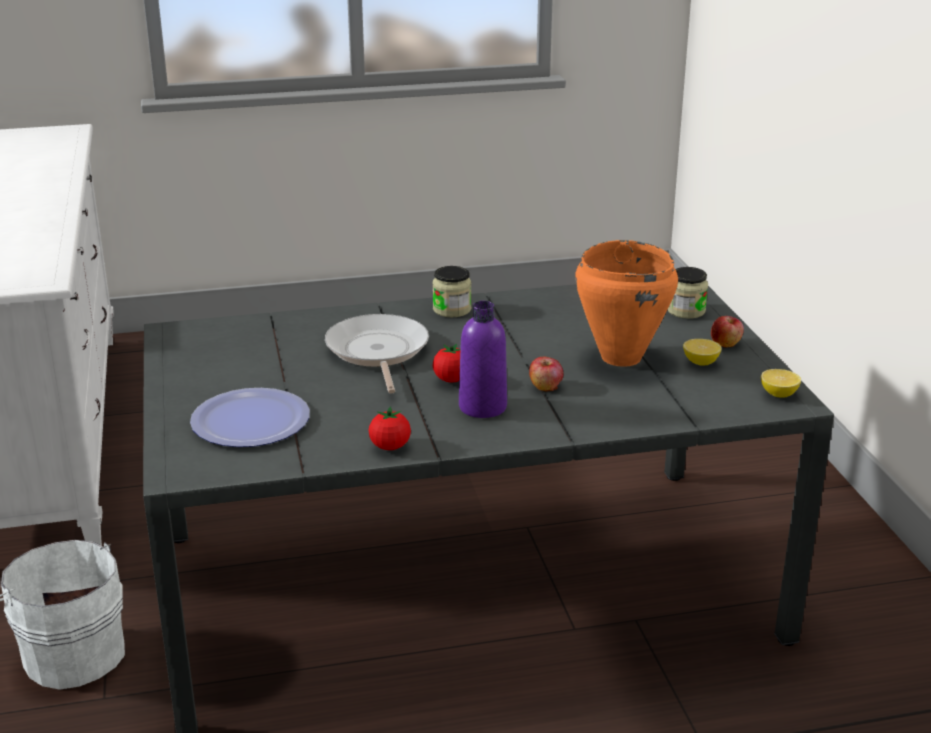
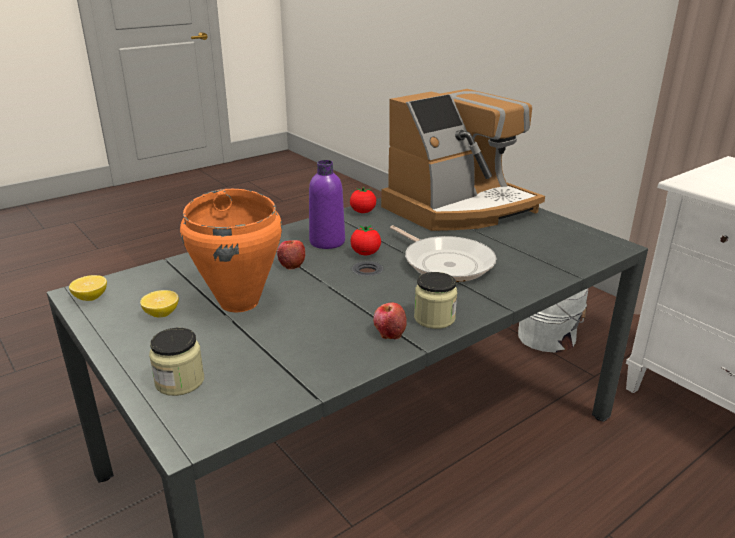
camera: 155 degrees right, 0 degrees up
(250, 421) = (459, 208): plate -> coffee machine
(725, 343) = (134, 342): apple -> apple (389, 332)

